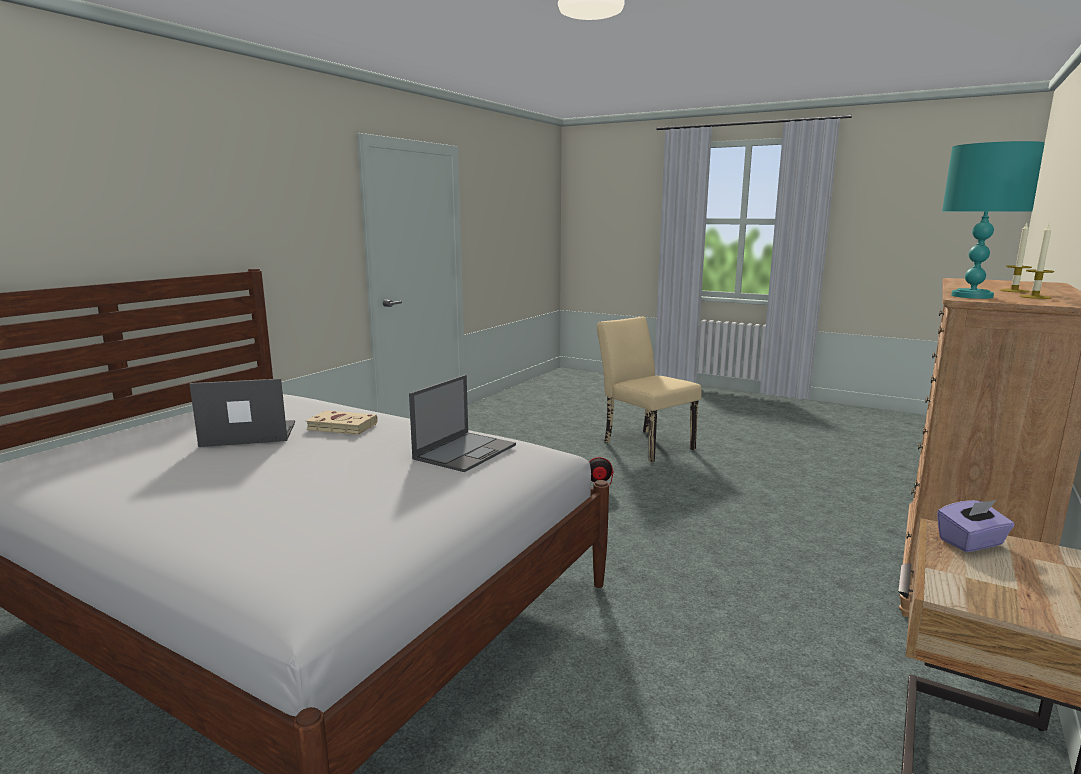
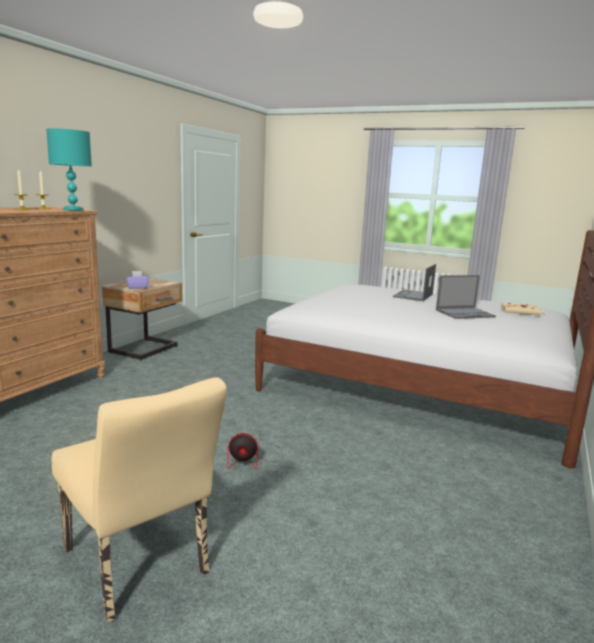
camera: 175 degrees right, 0 degrees up
(340, 427) = (422, 316): beige book -> beige book (521, 311)
(465, 451) = (333, 304): laptop -> laptop (413, 296)

